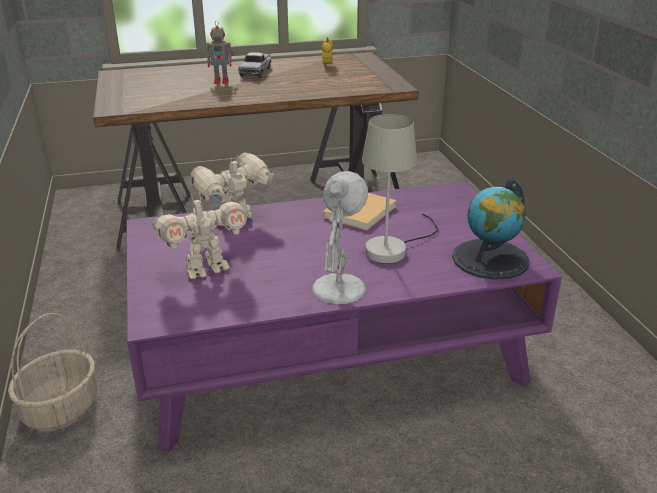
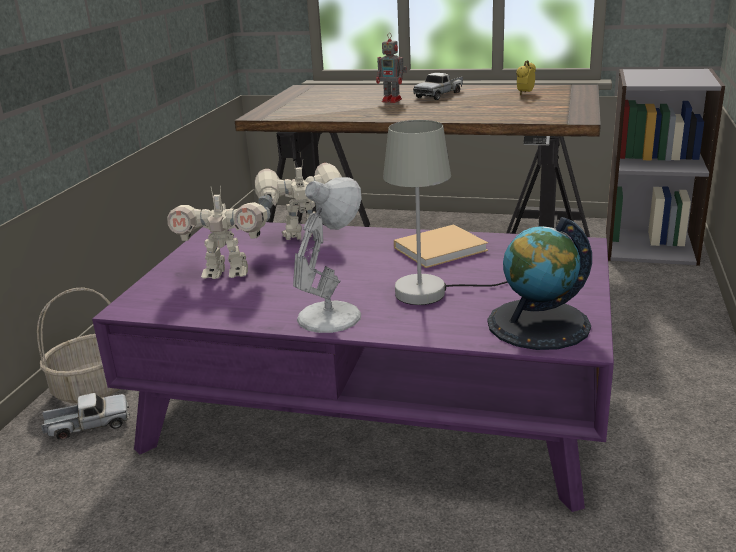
camera: 30 degrees right, 5 degrees down
(90, 443) = (88, 425): none -> toy truck
(423, 175) = (650, 246): none -> grey bookcase

